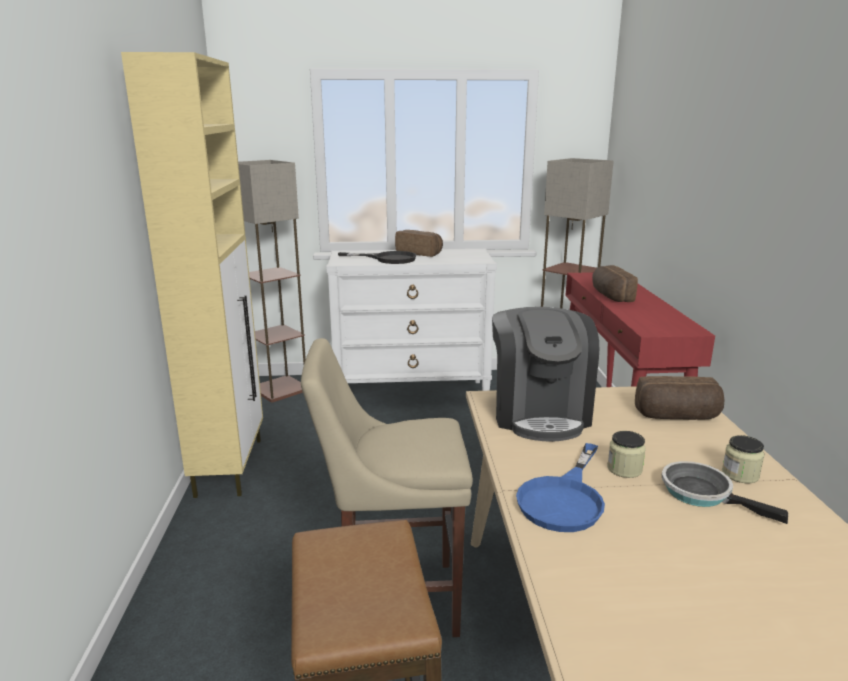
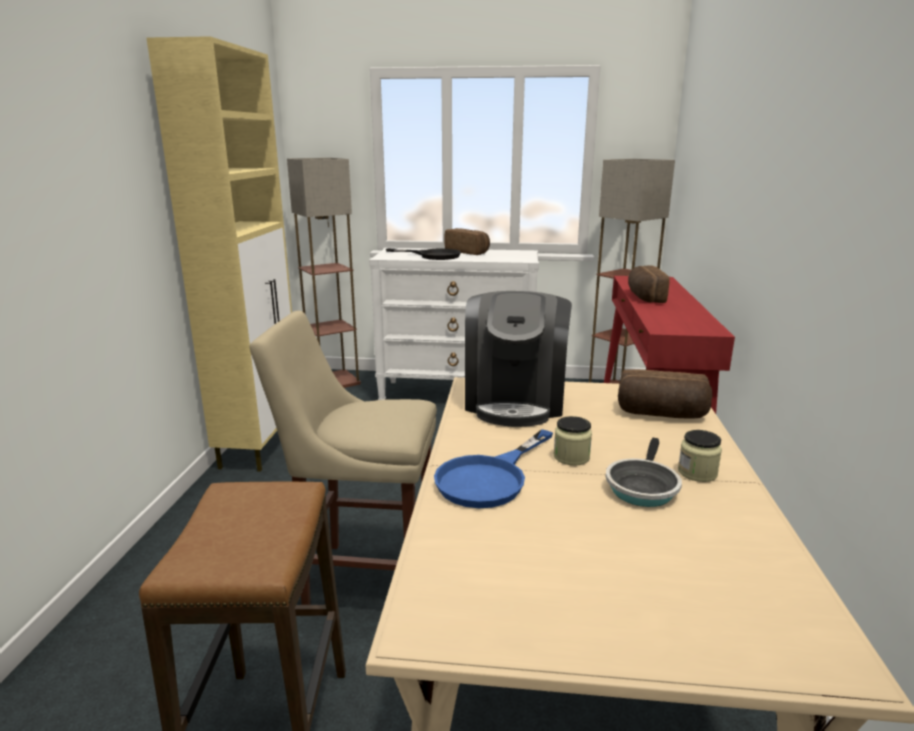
camera: 10 degrees right, 0 degrees up
(702, 493) = (641, 486): frying pan -> frying pan turned 120 degrees counterclockwise

